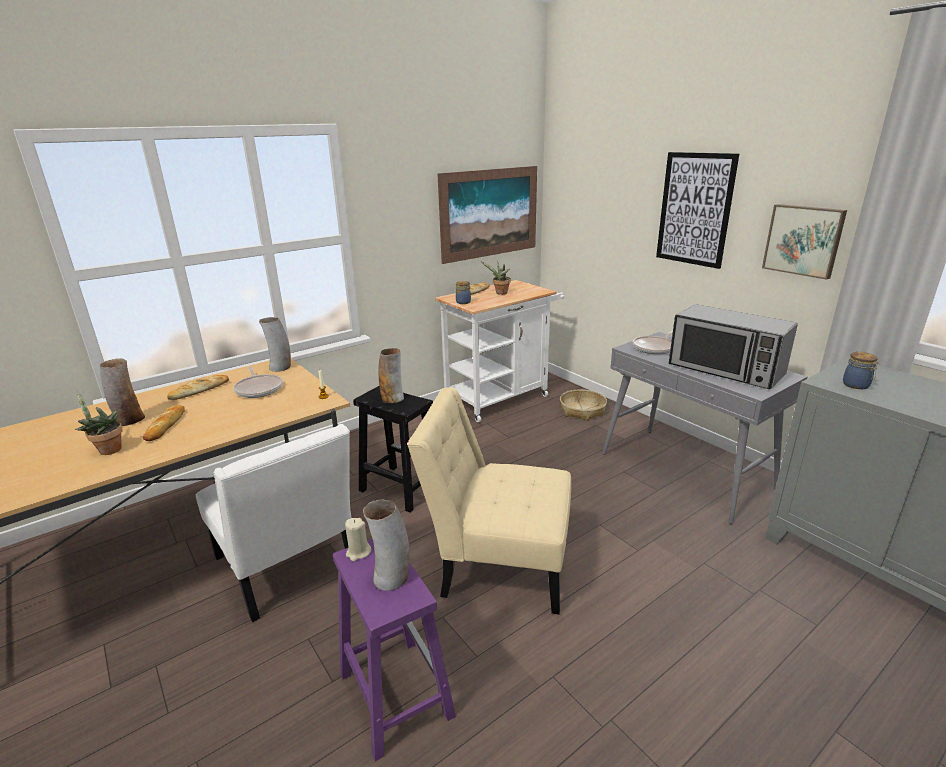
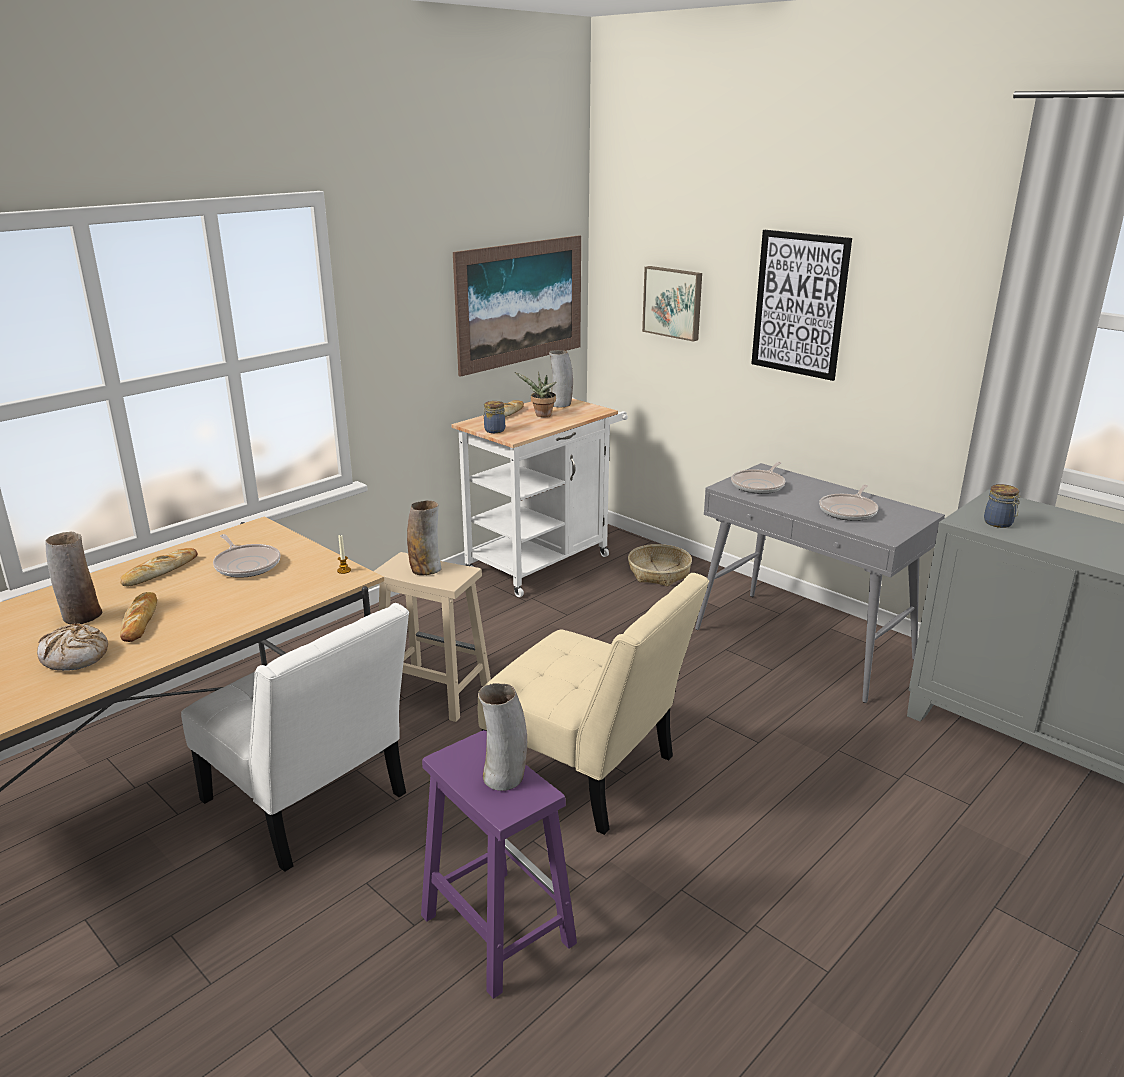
camera: 10 degrees left, 0 degrees up
(107, 450) = (75, 657): potted plant -> bread
(280, 367) = (262, 534): vase -> vase (560, 404)
(358, 552) = (454, 754): beige candle -> none
(399, 488) = (432, 691): black stool -> beige stool
(498, 563) = (588, 773): beige chair -> beige chair turned 150 degrees counterclockwise
(725, 370) = (849, 511): microwave -> frying pan
(803, 240) = (932, 347): picture -> picture (673, 302)

